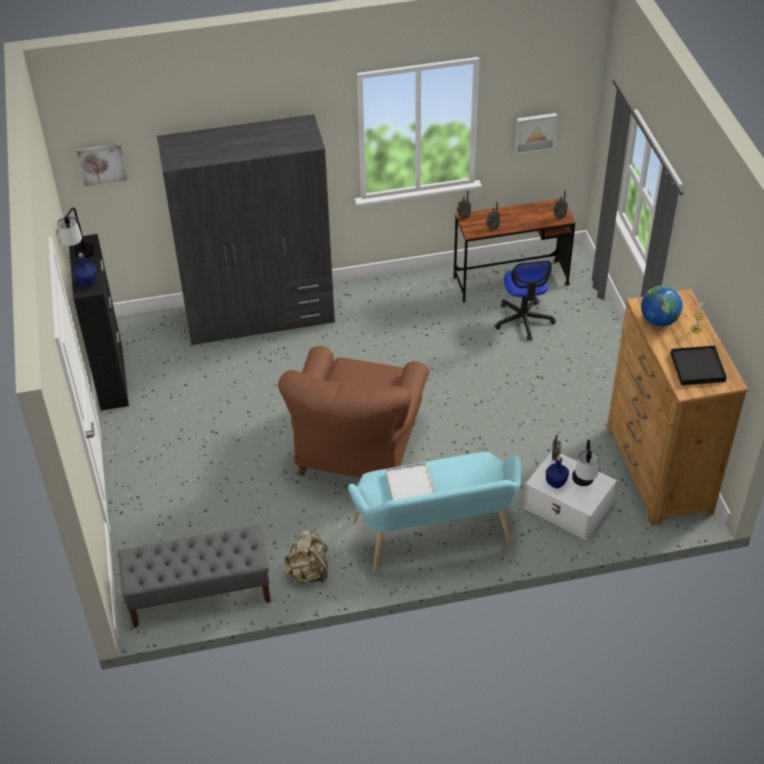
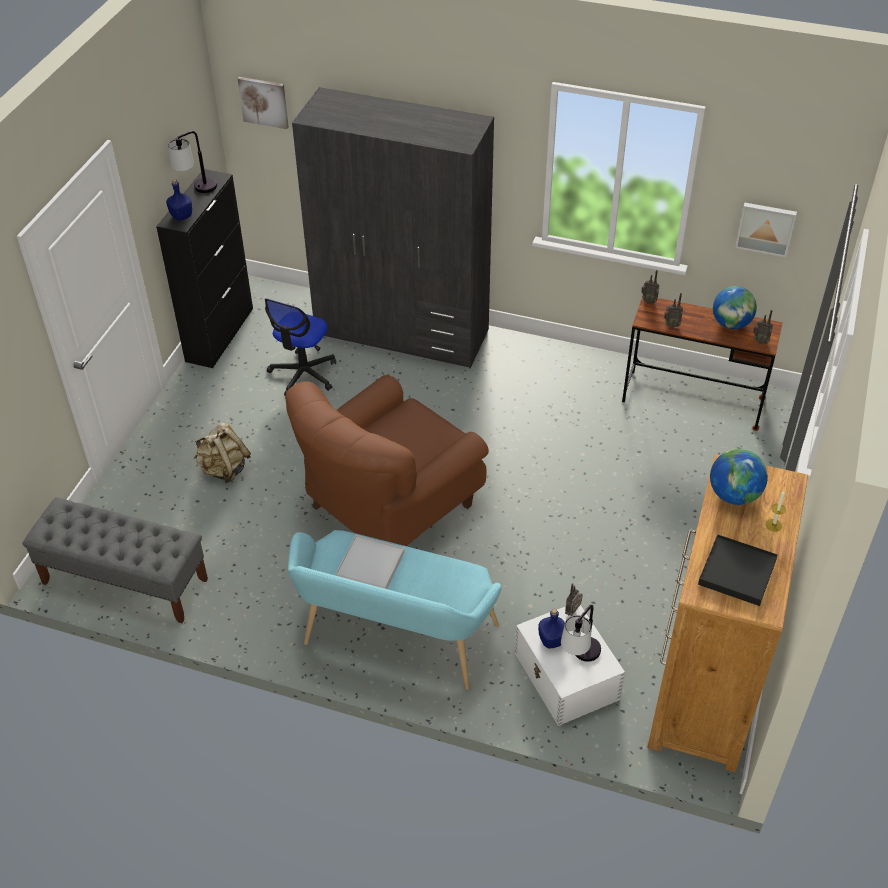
camera: 30 degrees right, 0 degrees up
(308, 572) = (242, 611): beige backpack -> beige backpack (224, 469)
(523, 320) = (675, 448): office chair -> office chair (303, 374)
(531, 212) = (731, 324): none -> globe

